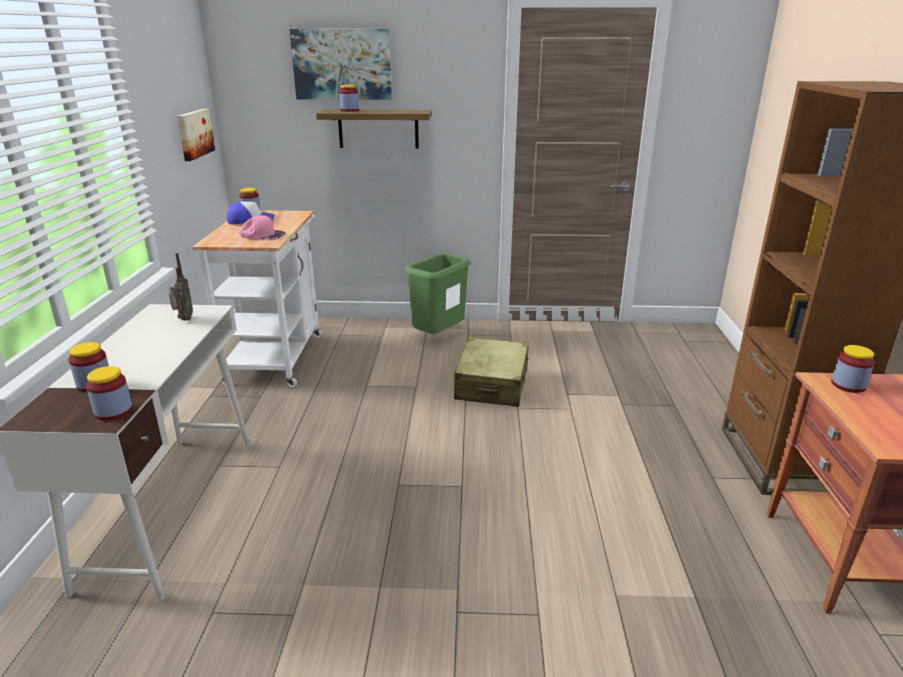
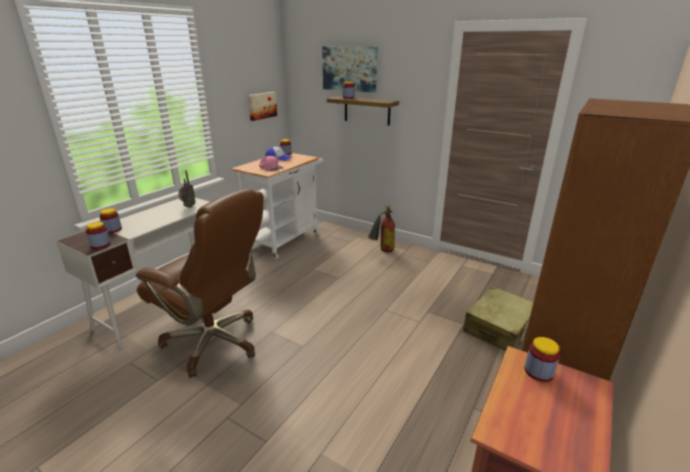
camera: 30 degrees right, 0 degrees up
(330, 532) = (214, 344): none -> brown office chair
(438, 337) = (382, 251): green trash can -> fire extinguisher
(492, 384) = (384, 290): beige suitcase -> beige suitcase (499, 328)

